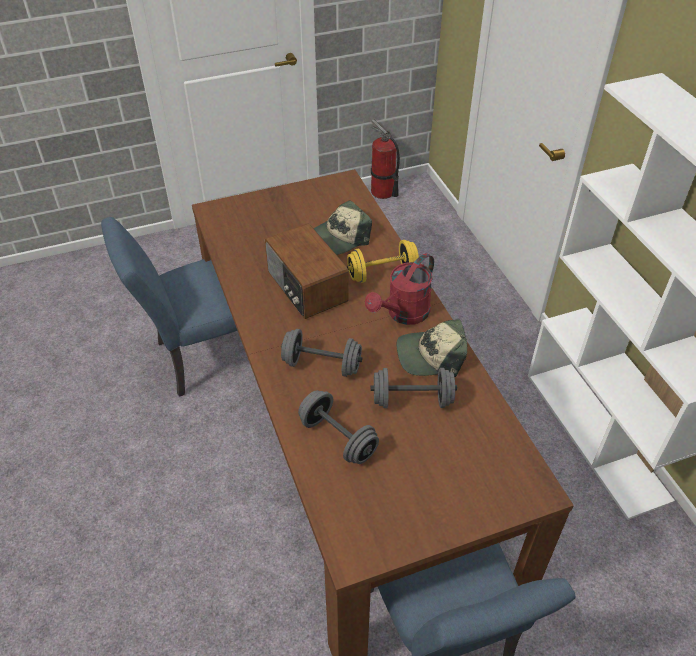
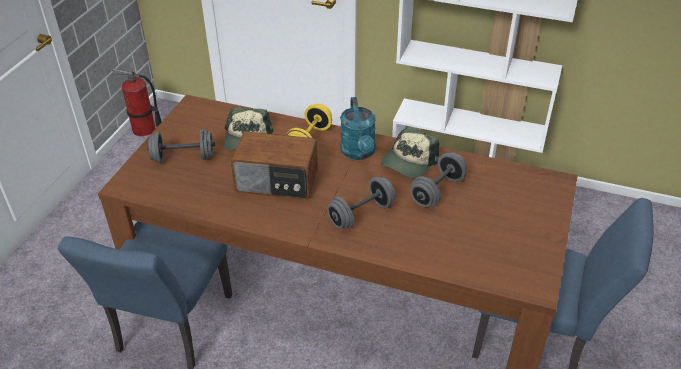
camera: 50 degrees left, 5 degrees down
(338, 438) = (435, 242): grey dumbbell -> grey dumbbell (183, 158)
(403, 314) = (359, 153): red watering can -> turquoise watering can

